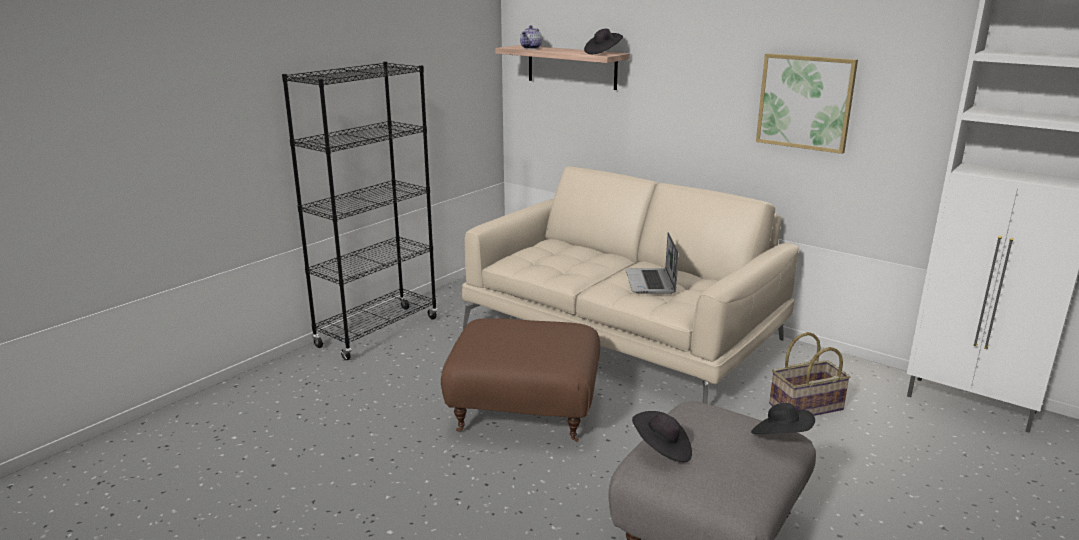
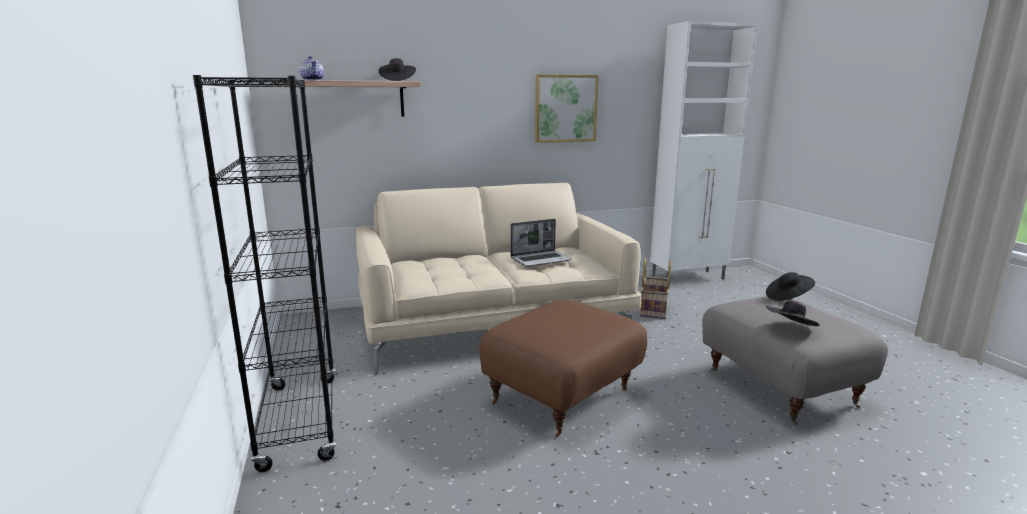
camera: 55 degrees left, 5 degrees down
(651, 282) = (541, 260): laptop -> laptop turned 60 degrees counterclockwise

